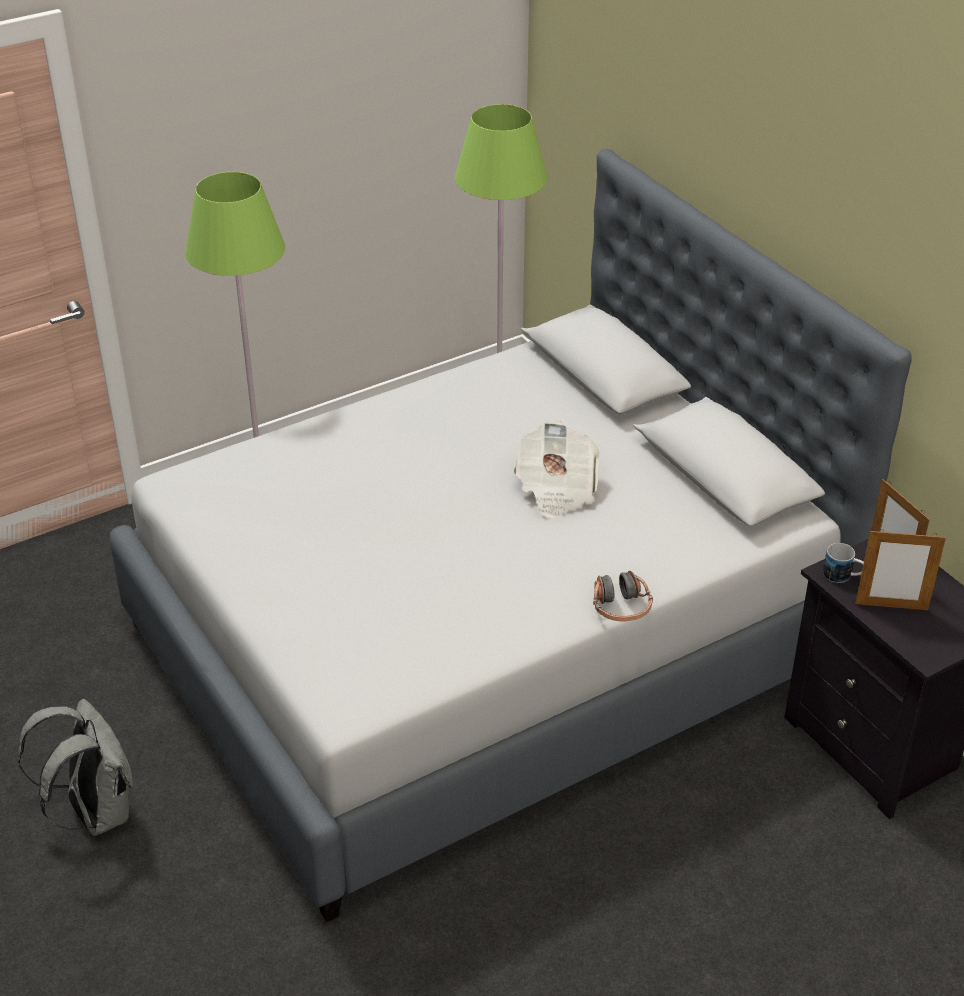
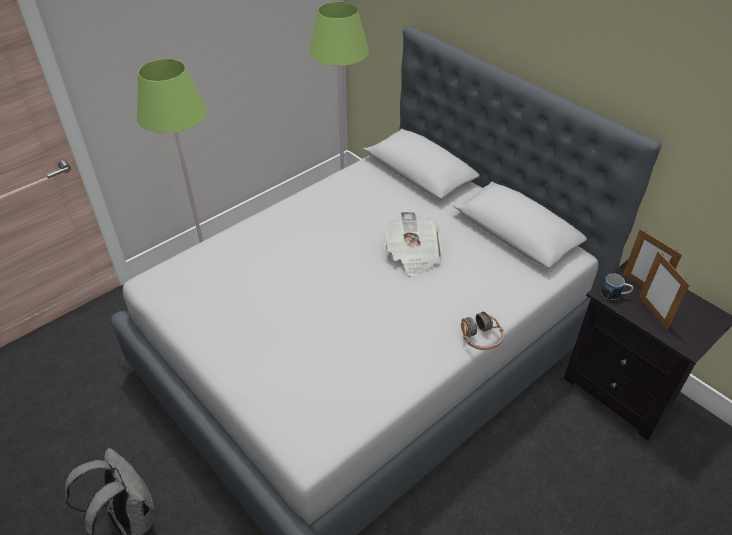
camera: 10 degrees left, 5 degrees up
(891, 606) = (653, 312): picture frame -> picture frame turned 75 degrees clockwise

